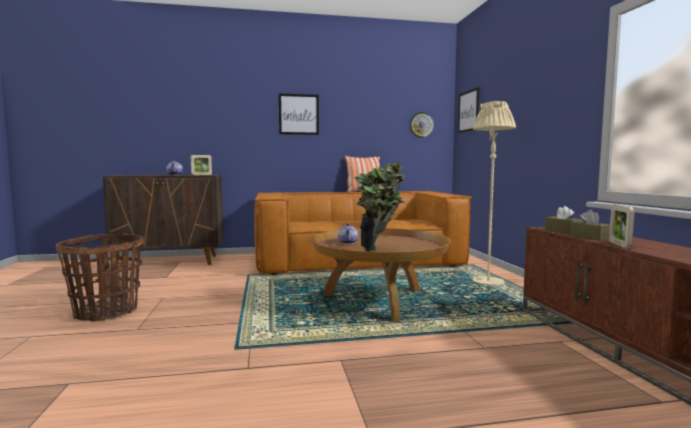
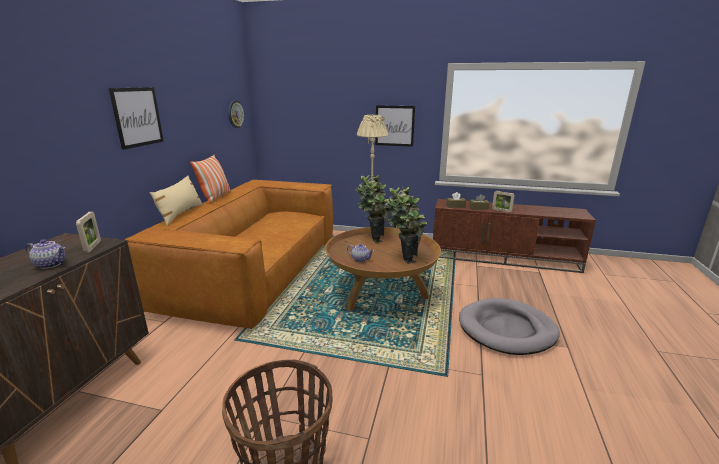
camera: 65 degrees left, 15 degrees up
(316, 192) = (180, 214): none -> beige pillow
(373, 378) = (507, 329): none -> grey dog bed
(414, 240) = (373, 237): none -> potted plant
(468, 111) = (281, 101): picture -> picture (394, 126)

